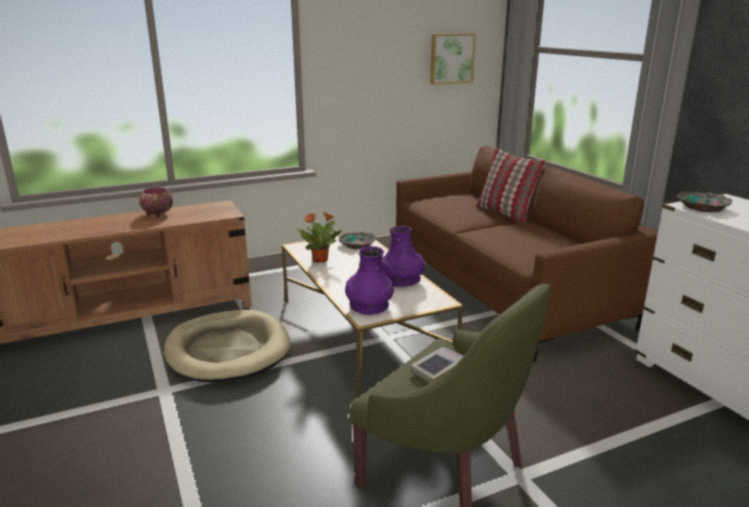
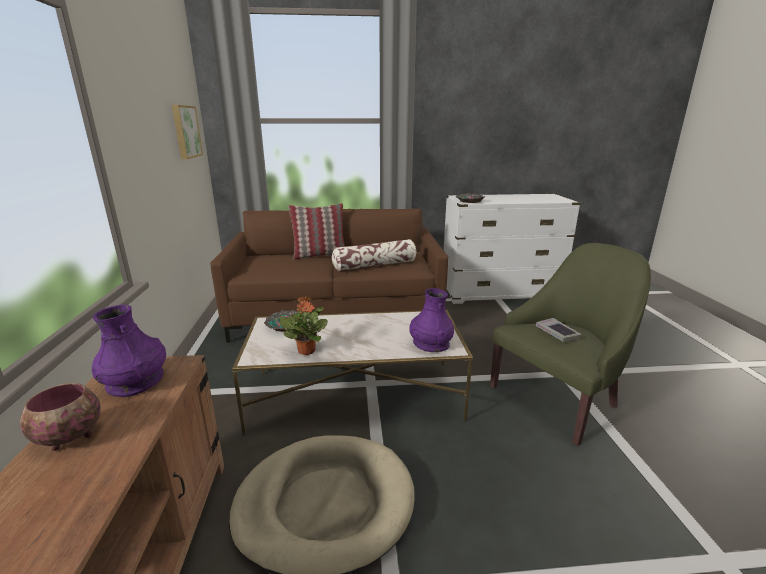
camera: 70 degrees left, 0 degrees up
(402, 280) = (389, 321): purple vase -> purple vase (135, 381)
(508, 240) = (375, 265): none -> pillow

